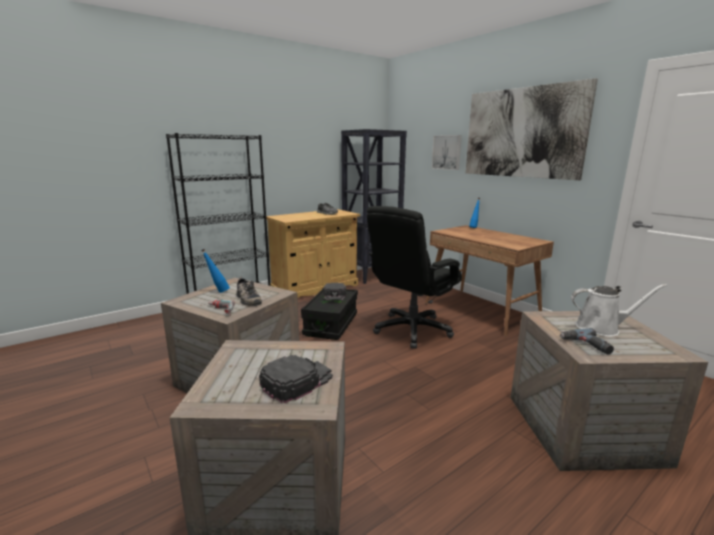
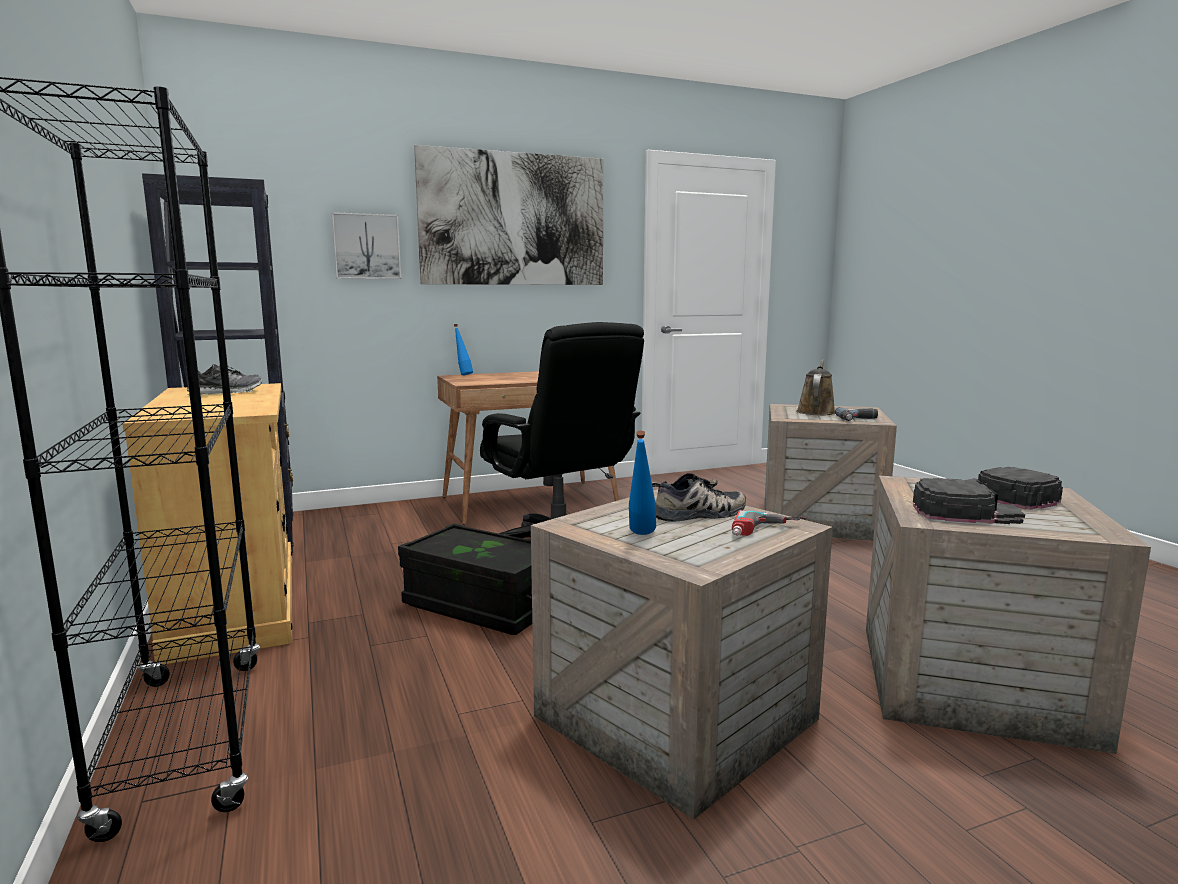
camera: 75 degrees left, 5 degrees down
(335, 295) = (465, 542): black cap -> black cap (965, 512)
(601, 328) = (816, 412): white watering can -> brown watering can

